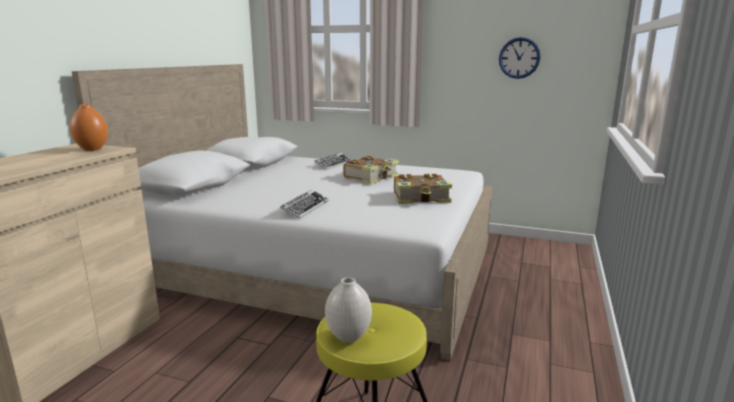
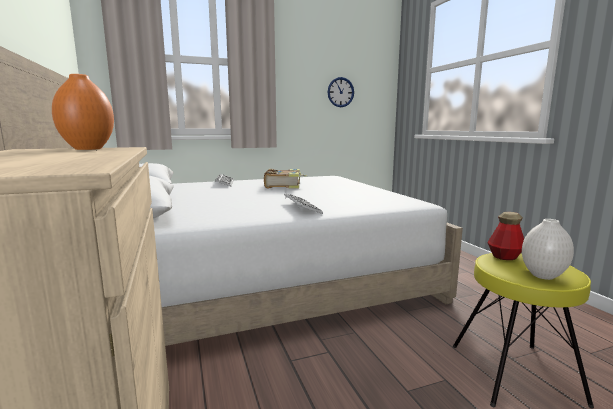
camera: 40 degrees left, 5 degrees down
(377, 311) = (505, 256): none -> bottle
(421, 198) = (358, 190): book -> none

